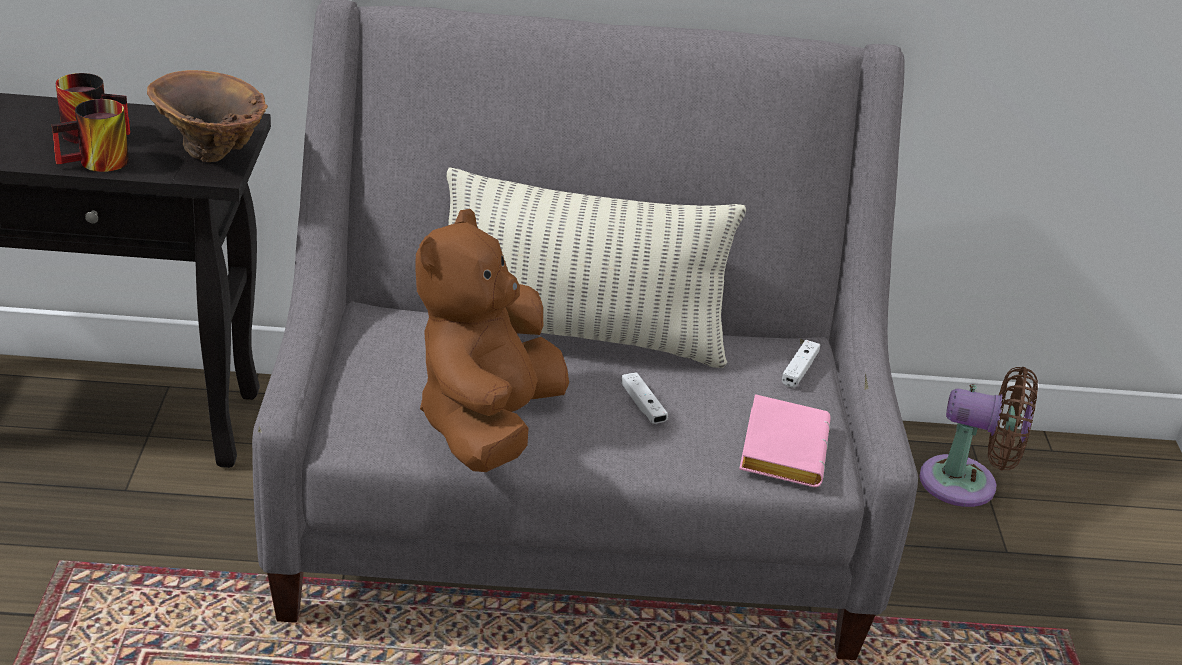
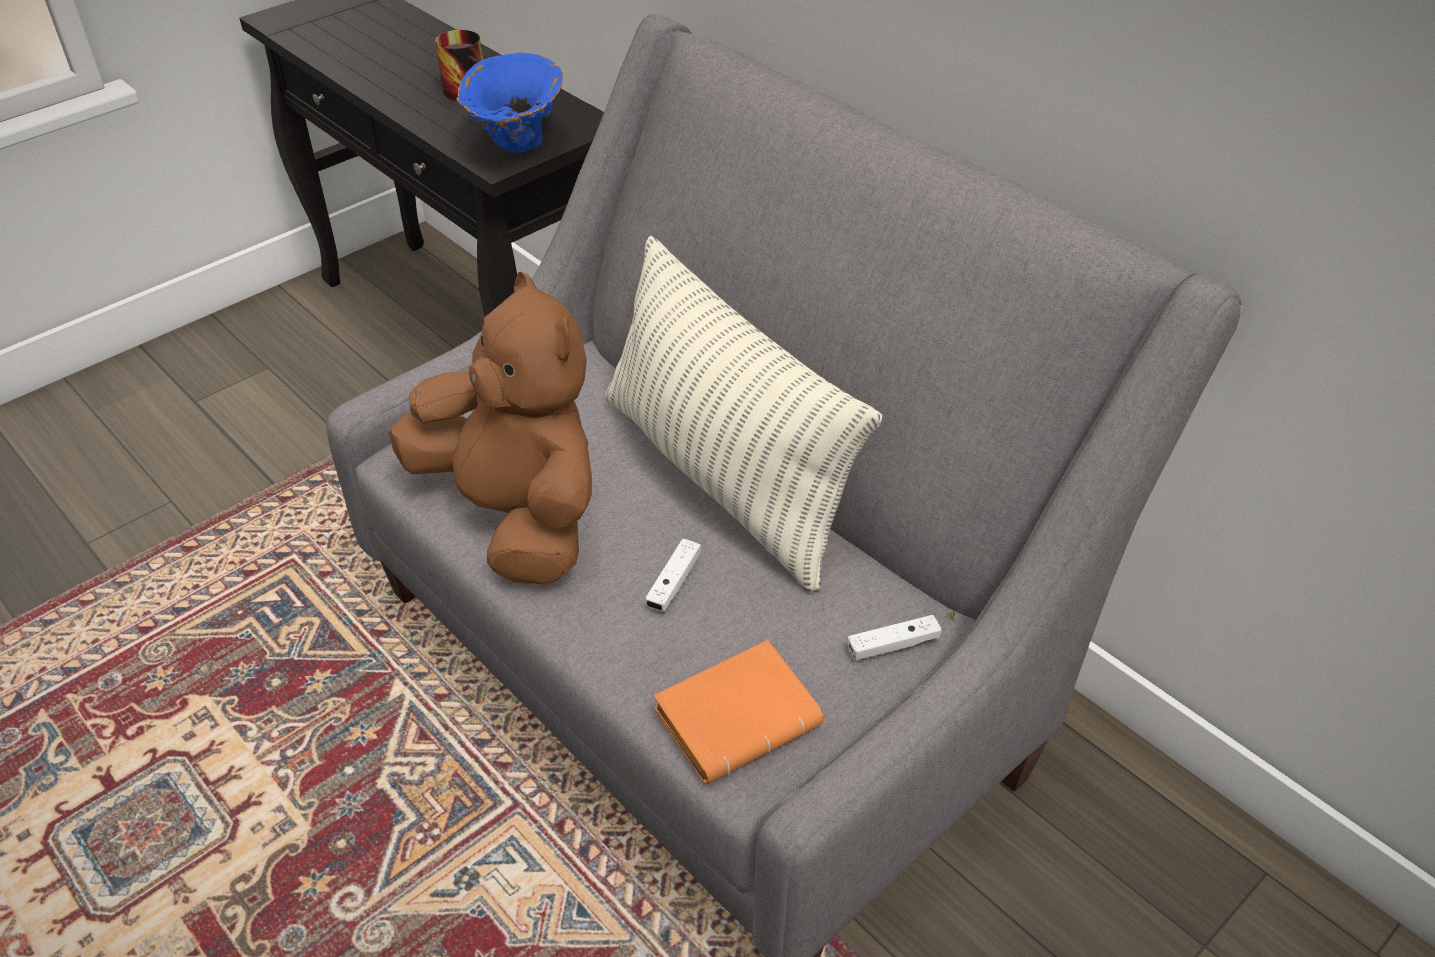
camera: 50 degrees right, 10 degrees up
(97, 164) = (430, 120): mug -> none
(210, 157) = (516, 147): brown vase -> blue vase
(487, 425) = (516, 516): brown plush toy -> brown plush toy turned 75 degrees clockwise
(780, 448) = (738, 715): pink book -> orange book
(967, 484) = (1193, 913): brown fan -> none

